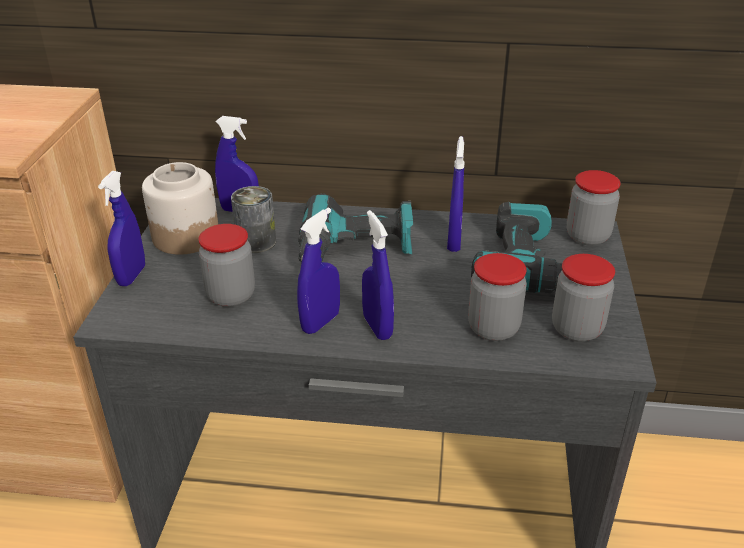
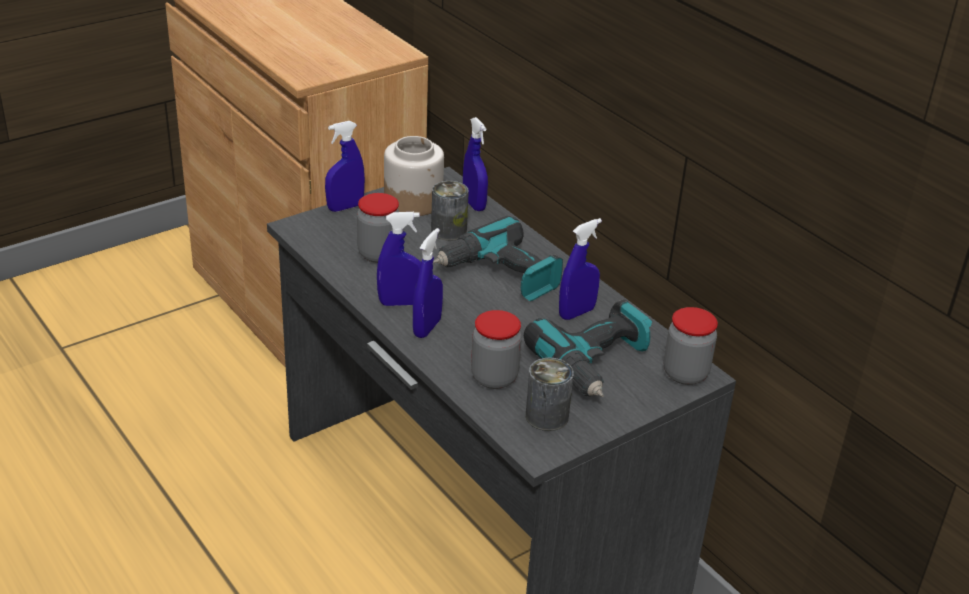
camera: 45 degrees right, 0 degrees up
(577, 329) = (547, 416): jar -> can

